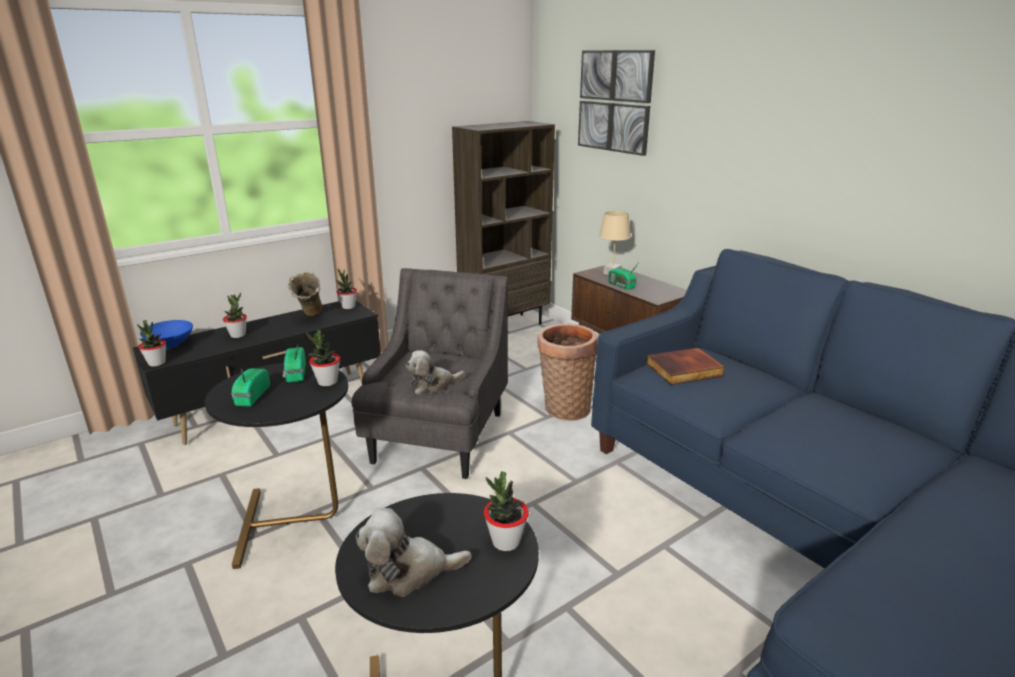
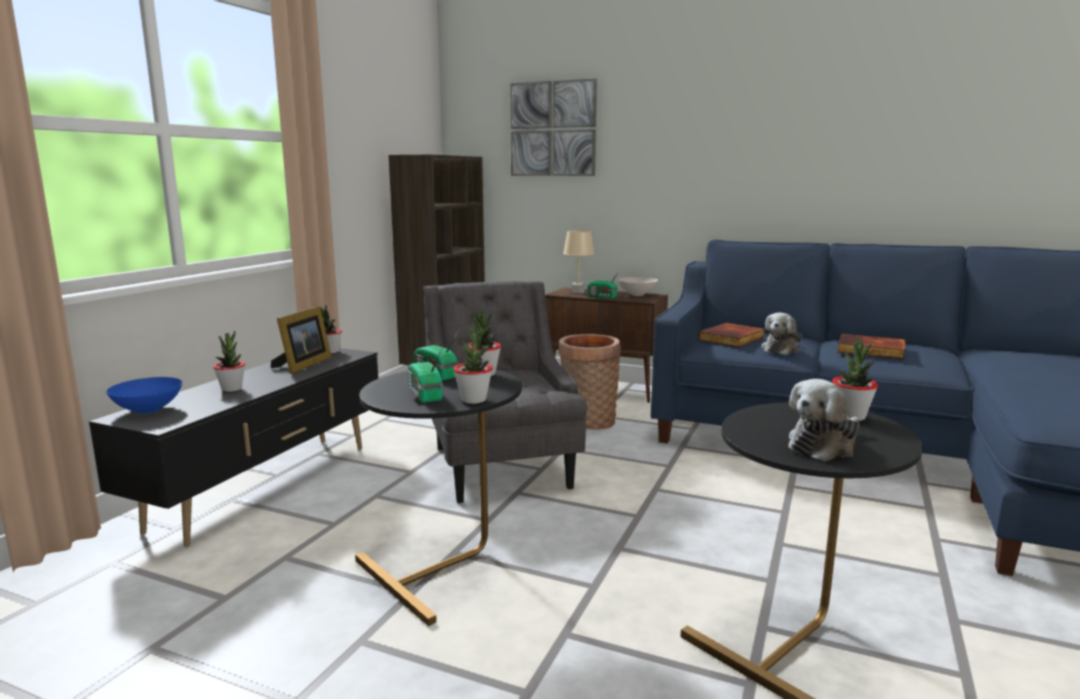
camera: 30 degrees left, 10 degrees down
(156, 363) = (161, 426): potted plant -> potted plant (473, 400)
(311, 319) = (303, 365): beige vase -> picture frame
(433, 385) = (526, 390): plush toy -> plush toy (781, 349)
(662, 287) = (636, 294): none -> white bowl
(812, 428) = (870, 351): none -> book

